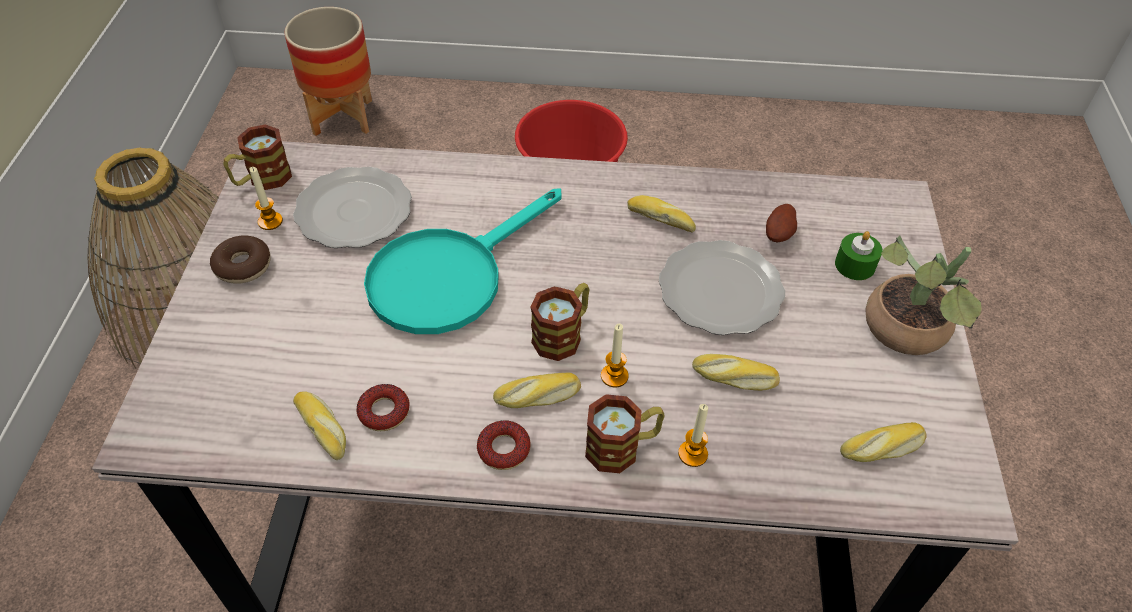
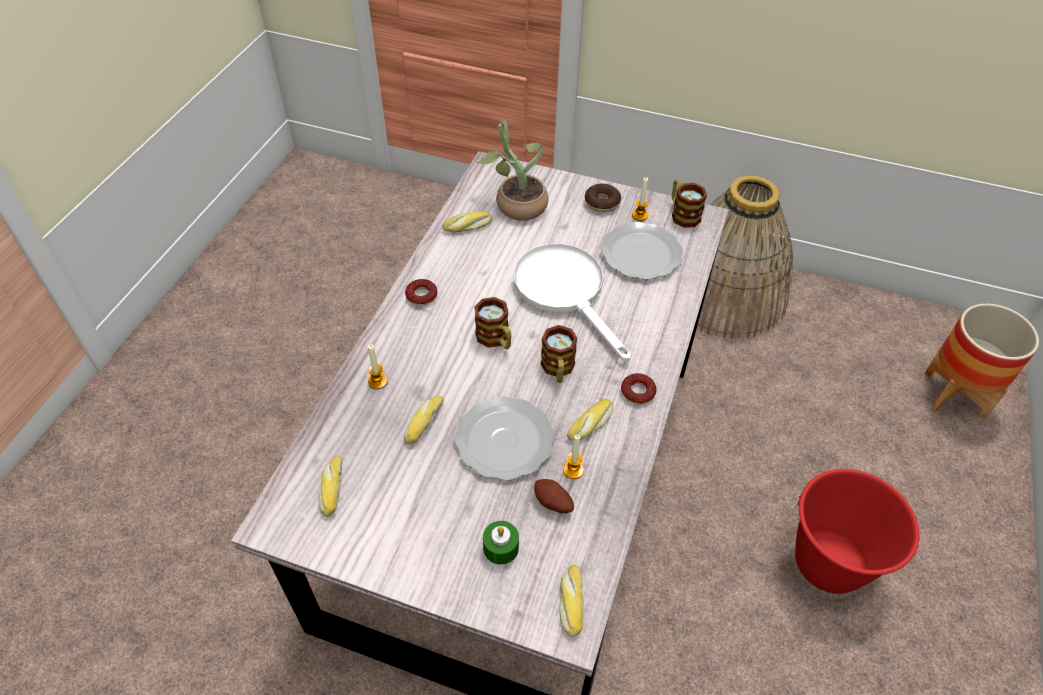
camera: 105 degrees right, 0 degrees up
(384, 411) = (468, 250): donut -> donut (638, 392)
(449, 276) = (566, 292): turquoise frying pan -> white frying pan
(537, 397) = (451, 317): bread -> bread (570, 602)
(614, 376) = (452, 357): candle -> candle (573, 470)
(622, 447) = (398, 349): mug -> mug (558, 369)
(906, 335) = (417, 552): potted plant -> potted plant (515, 204)

